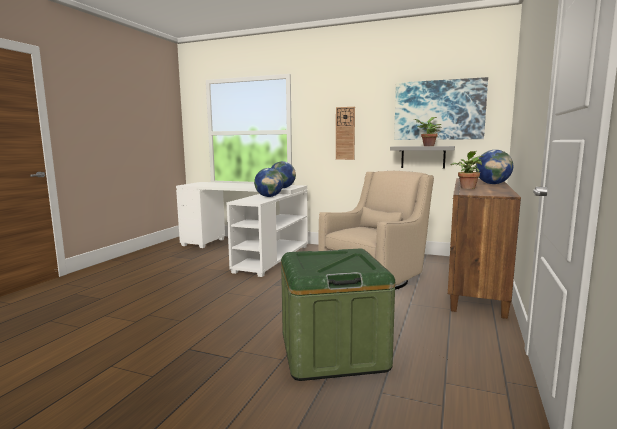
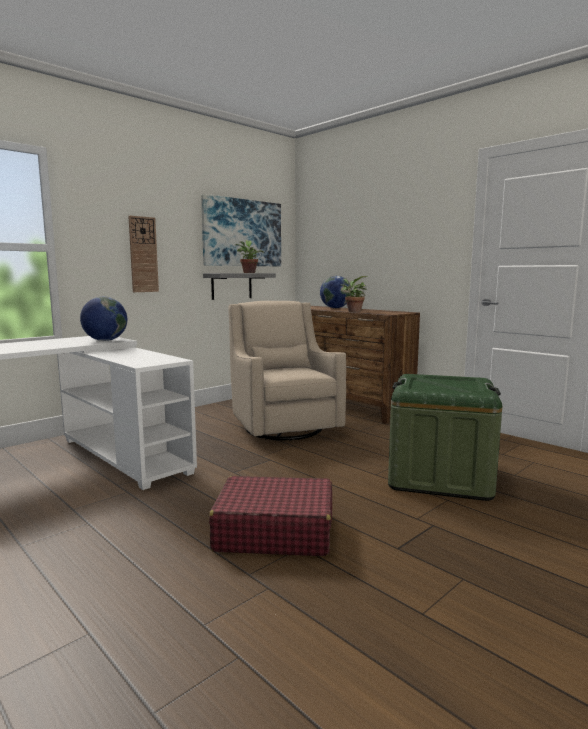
camera: 65 degrees left, 0 degrees up
(196, 311) = (274, 531): none -> red suitcase
(269, 196) = (133, 353): globe -> none

